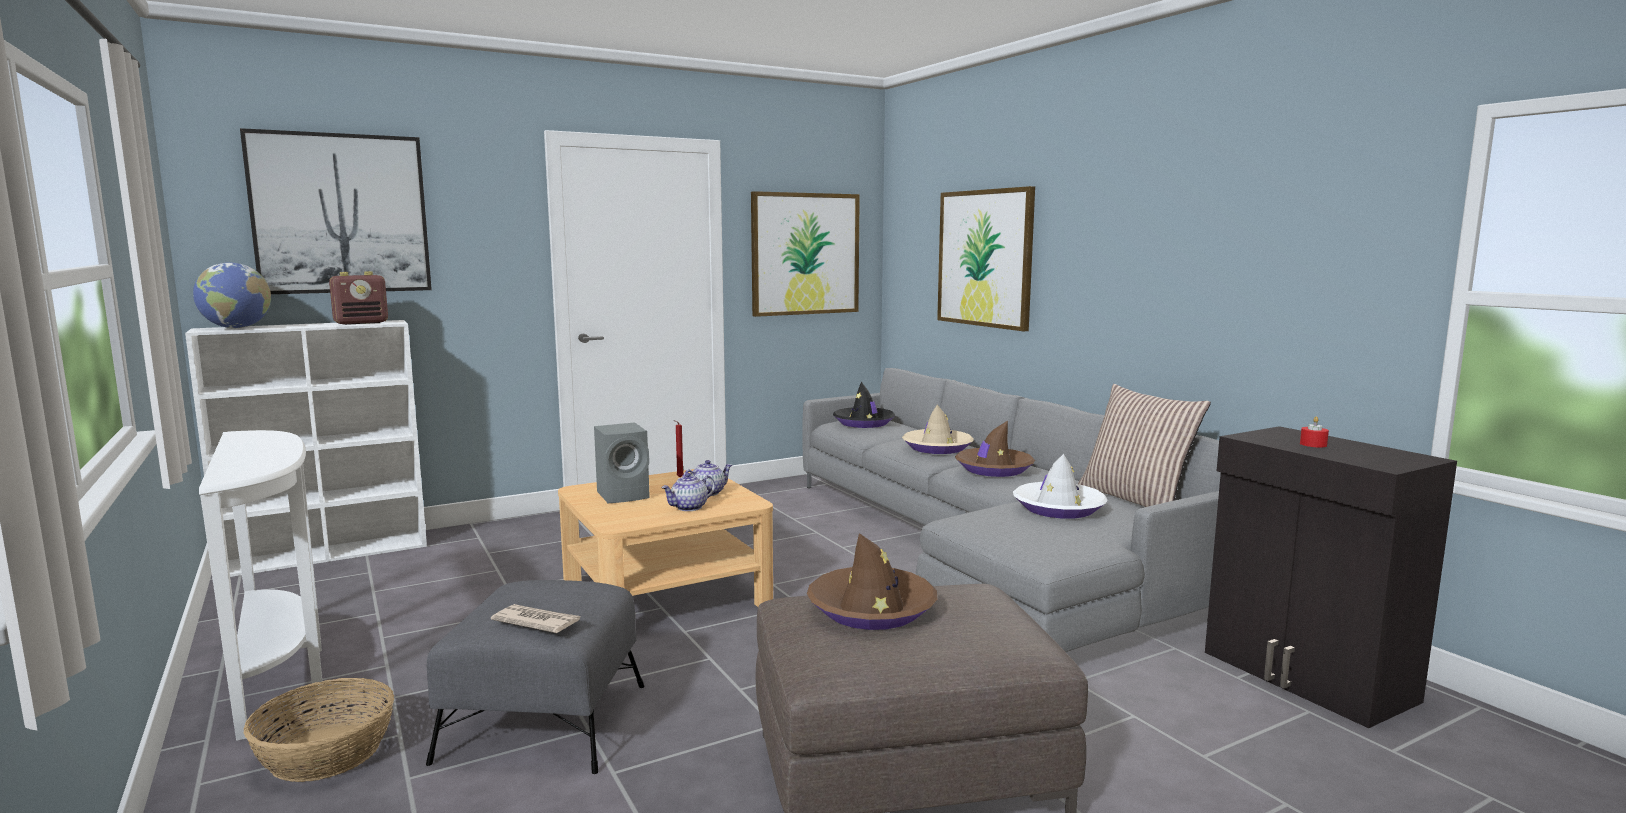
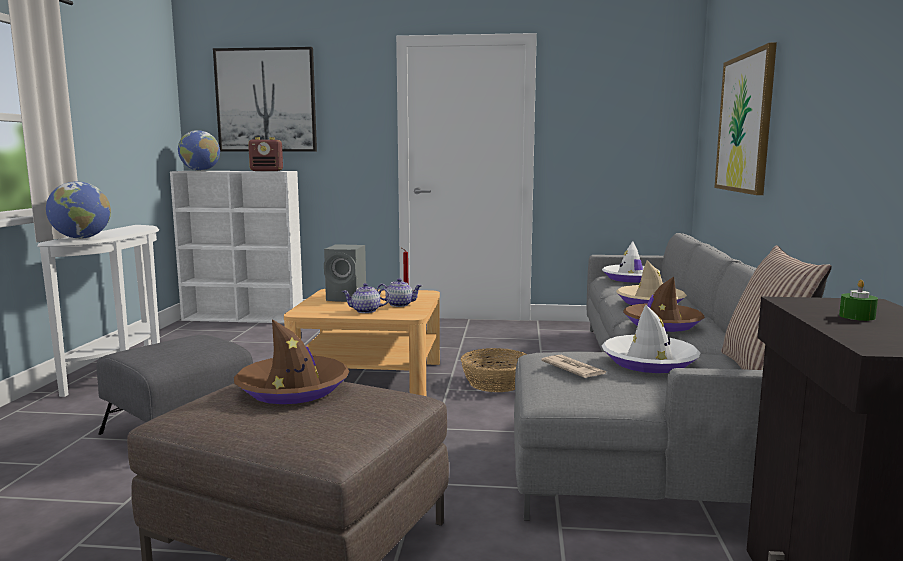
camera: 35 degrees right, 0 degrees up
(249, 469) = (81, 238): none -> globe
(327, 752) = (76, 413): basket -> basket (496, 383)
(536, 622) = (151, 355): newspaper -> newspaper (573, 369)
(805, 254) = (614, 128): picture -> none
(864, 423) = (630, 278): black hat -> white hat
(1313, 444) = (857, 316): red candle -> green candle

